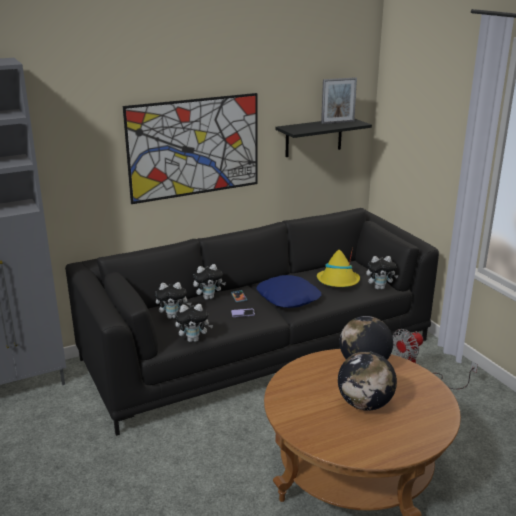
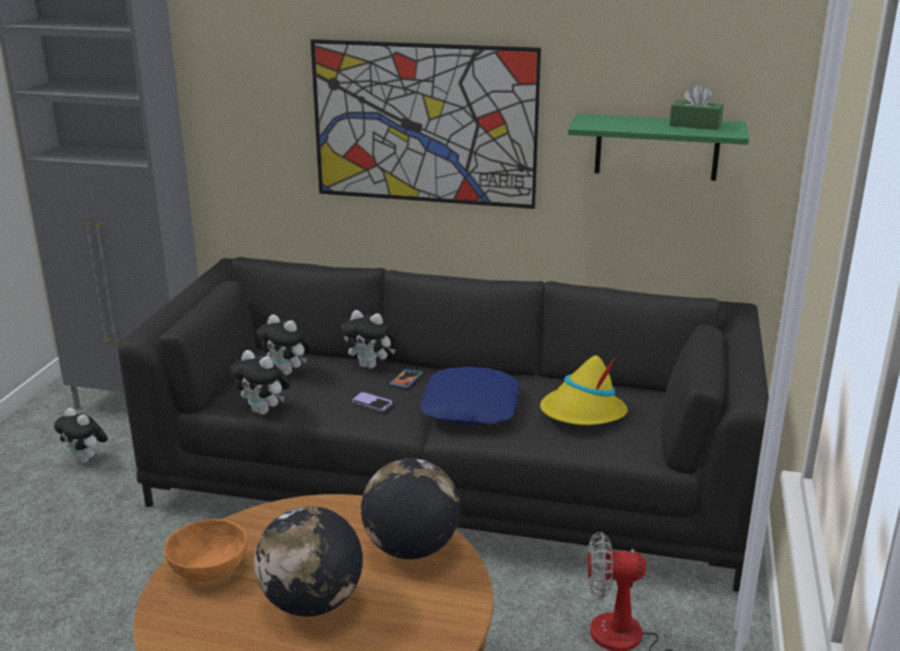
camera: 40 degrees right, 0 degrees up
(299, 415) = (208, 569): none -> orange bowl
(313, 137) = (657, 147): black shelf -> green shelf
(337, 122) = (695, 125): picture frame -> green tissue box
(380, 288) = (638, 449): plush toy -> plush toy (86, 460)

